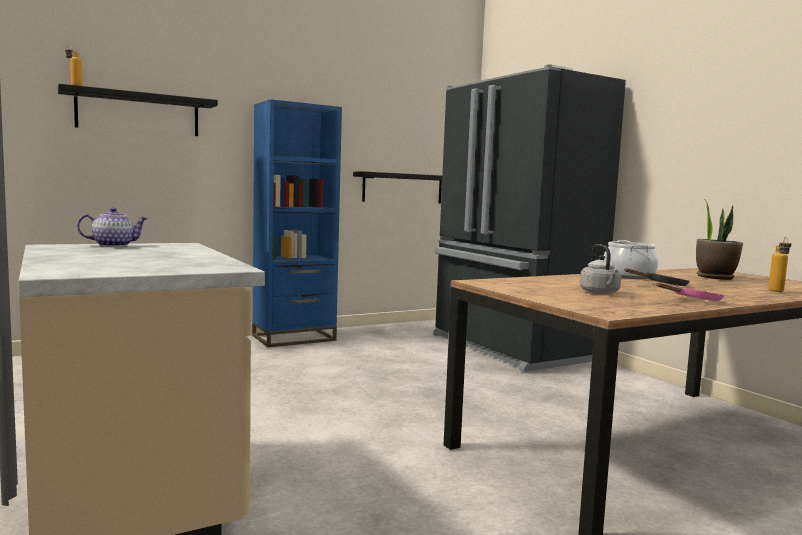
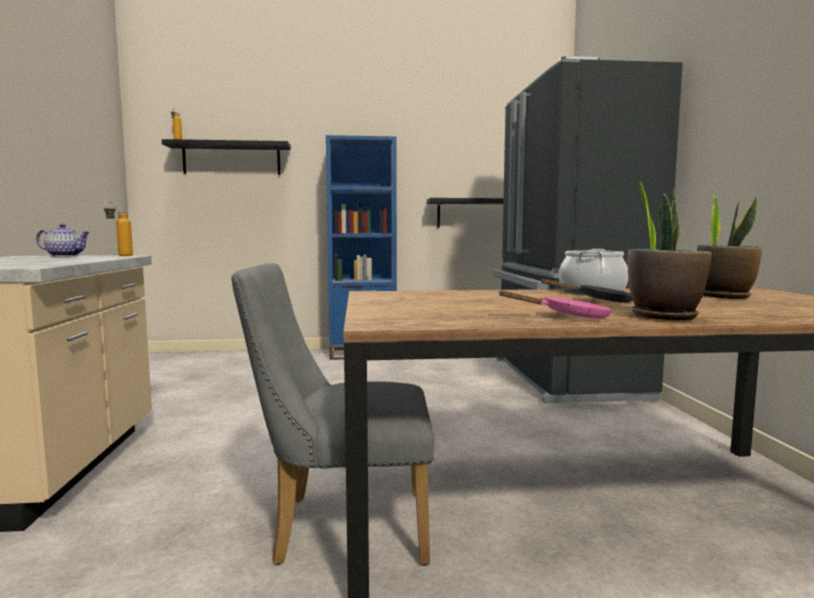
camera: 25 degrees right, 0 degrees up
(504, 492) = (340, 527): none -> grey chair
(600, 293) = (470, 305): grey kettle -> none
(738, 297) = (663, 316): none -> potted plant
(777, 291) = (766, 313): bottle -> bottle (119, 255)

